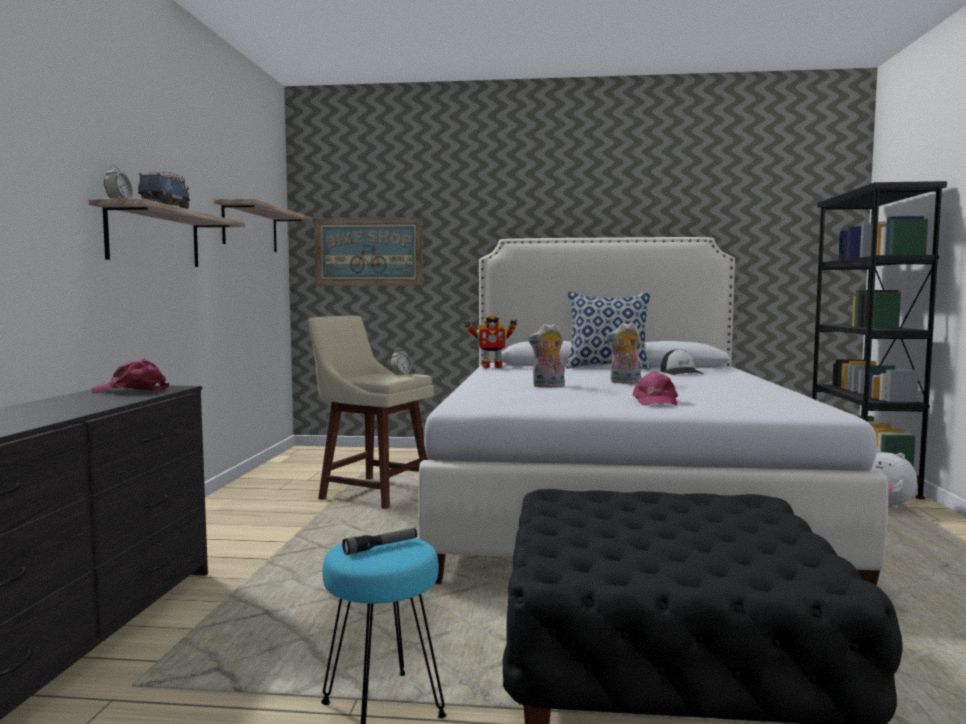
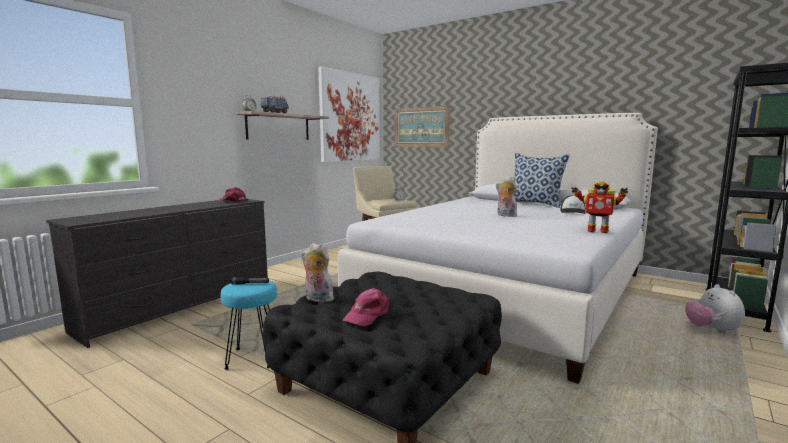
camera: 30 degrees right, 5 degrees up
(250, 229) = (350, 117): shelf -> picture
(491, 367) = (462, 199): toy robot -> toy robot (597, 231)
(548, 386) = (449, 214): plush toy -> plush toy (317, 299)
(655, 401) = (480, 229): pink cap -> pink cap (367, 315)

